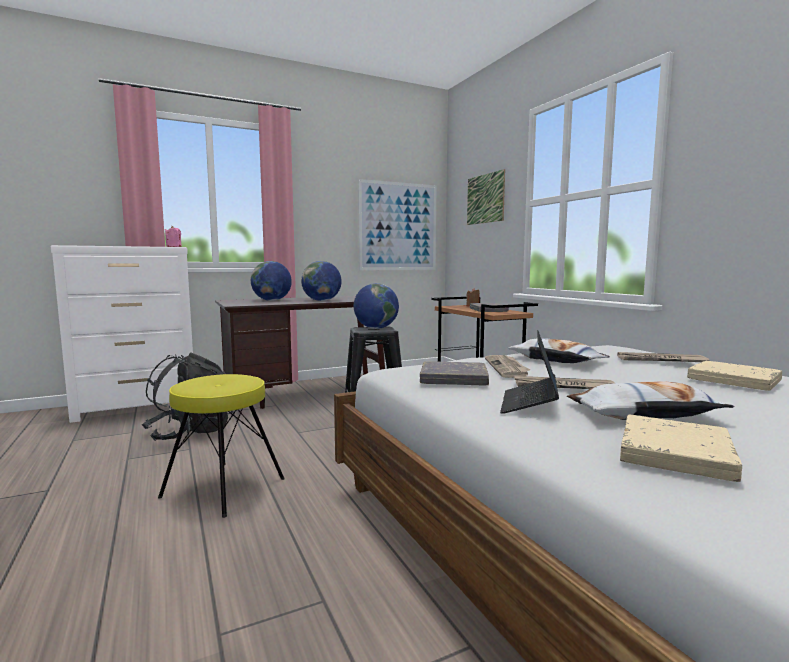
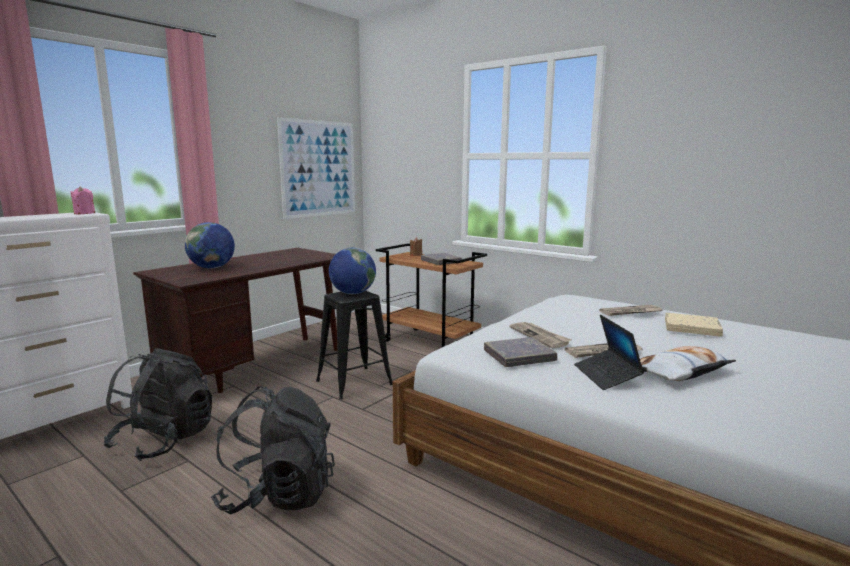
camera: 25 degrees left, 5 degrees up
(223, 487) = (278, 495): yellow stool -> black backpack
(322, 300) = (272, 263): globe -> none
(485, 198) = (413, 144): picture -> none
(557, 360) = (560, 320): pillow -> none
(675, 454) = (738, 406): beige book -> none

